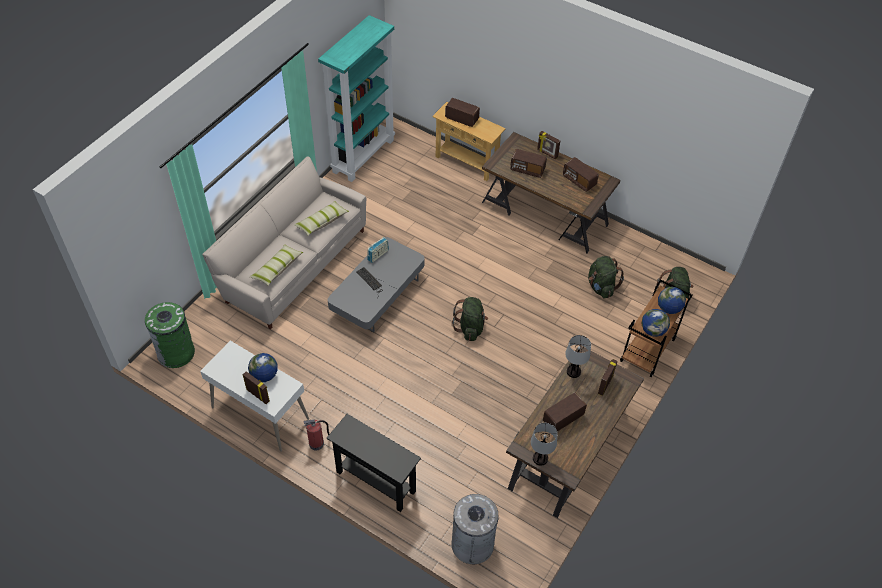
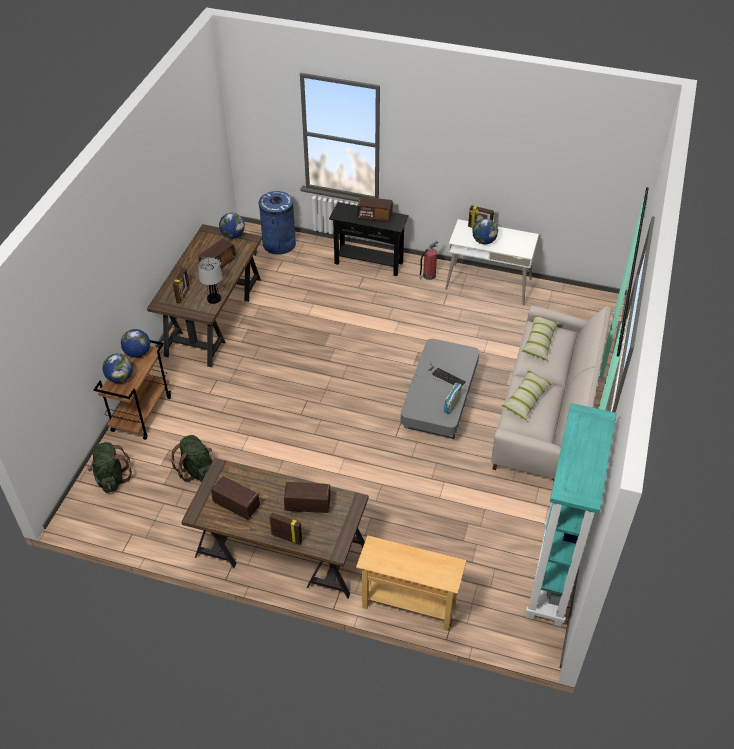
camera: 165 degrees right, 5 degrees down
(176, 353) = (594, 310): green trash can -> none
(461, 119) = (422, 565): radio -> radio (374, 217)
(470, 328) = (331, 393): green backpack -> none
(472, 544) = (279, 244): grey trash can -> blue trash can
(540, 459) = (233, 235): table lamp -> globe

